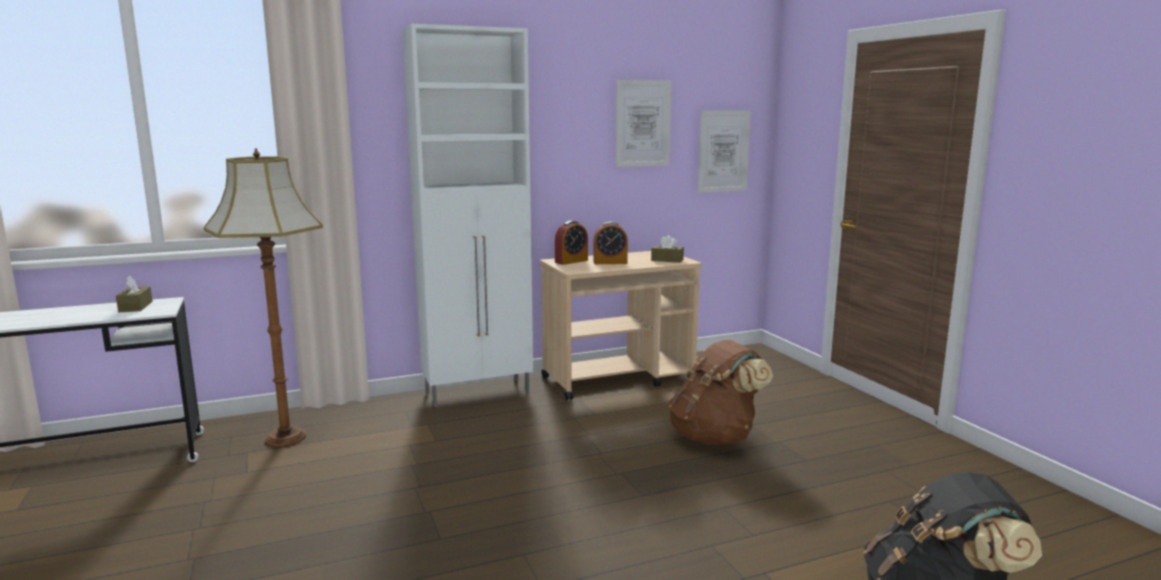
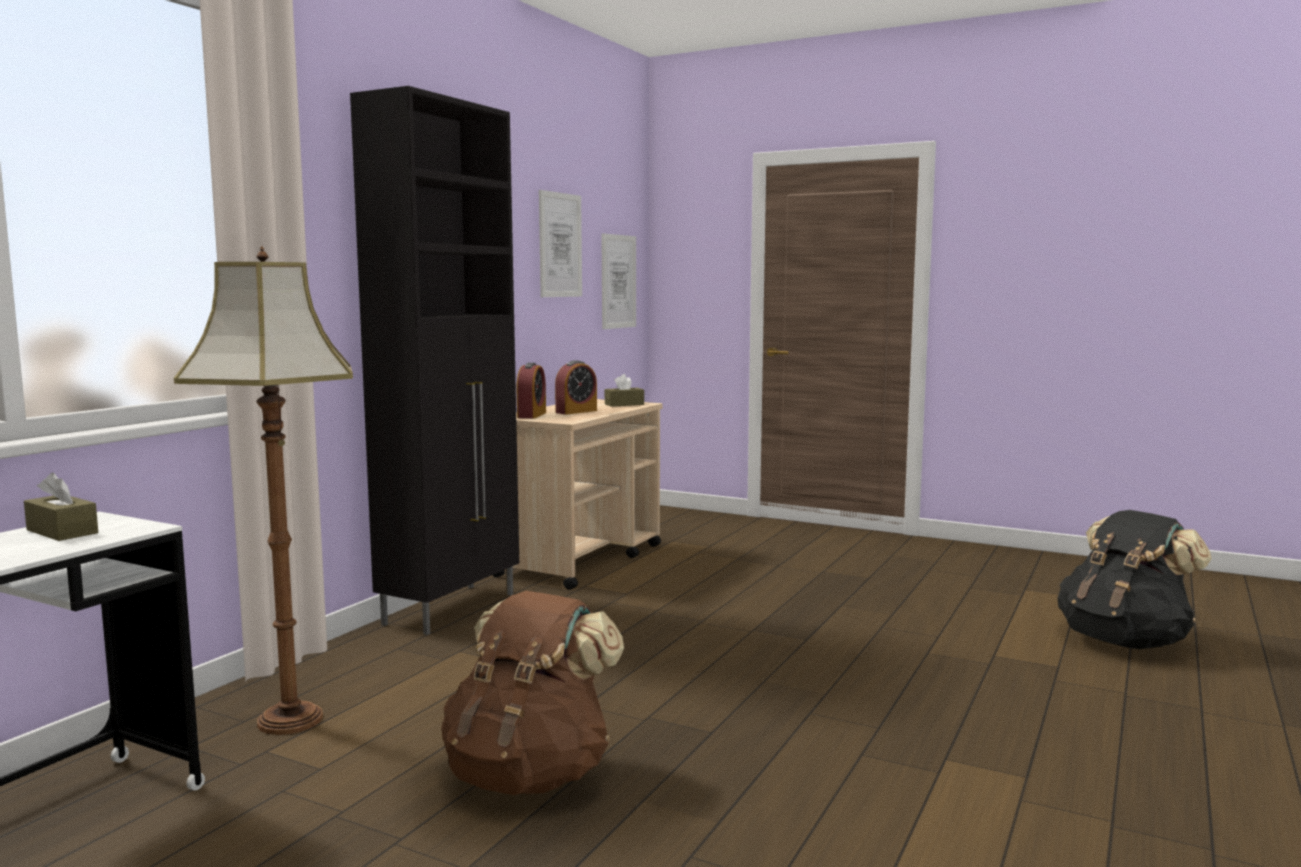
camera: 40 degrees left, 5 degrees down
(479, 393) = (452, 608): white cabinet -> black cabinet
(715, 437) = (770, 582): brown backpack -> brown backpack (530, 774)

